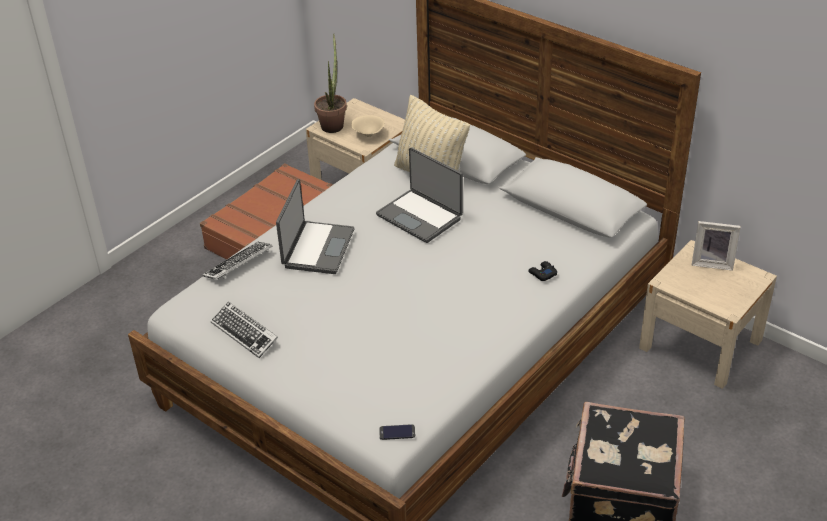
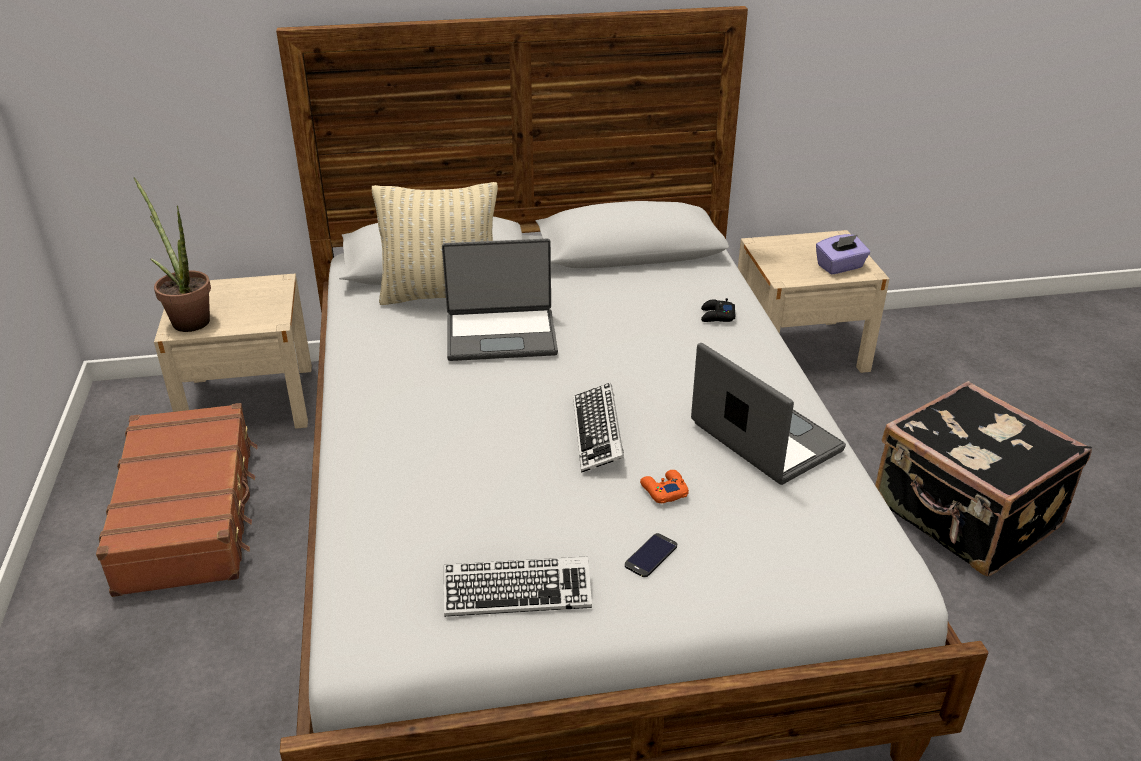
camera: 50 degrees left, 5 degrees down
(238, 265) = (359, 520): keyboard -> keyboard (597, 433)
(317, 248) = (439, 434): laptop -> laptop (763, 438)
(361, 337) = (663, 490): none -> orange game controller
(368, 135) = (257, 308): beige bowl -> none
(397, 432) = (888, 558): phone -> phone (651, 555)
(712, 262) = (789, 245): picture frame -> none
(717, 296) = (840, 267): none -> purple tissue box

